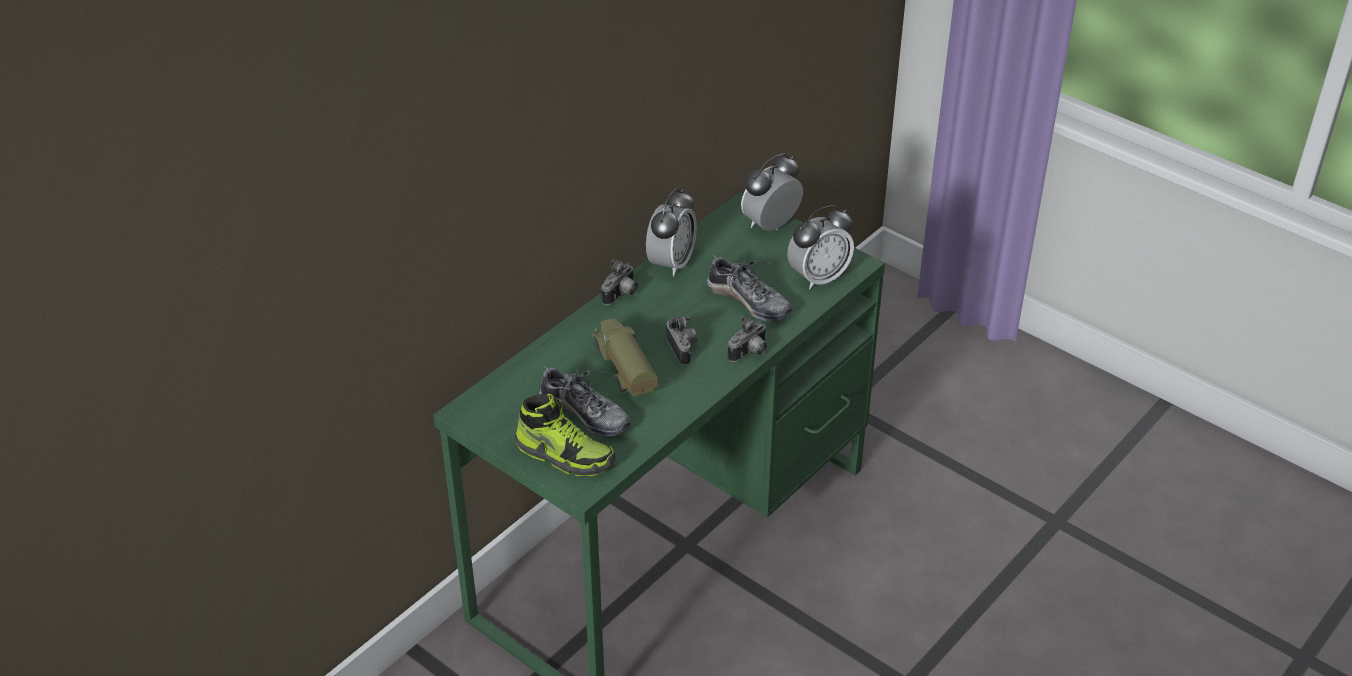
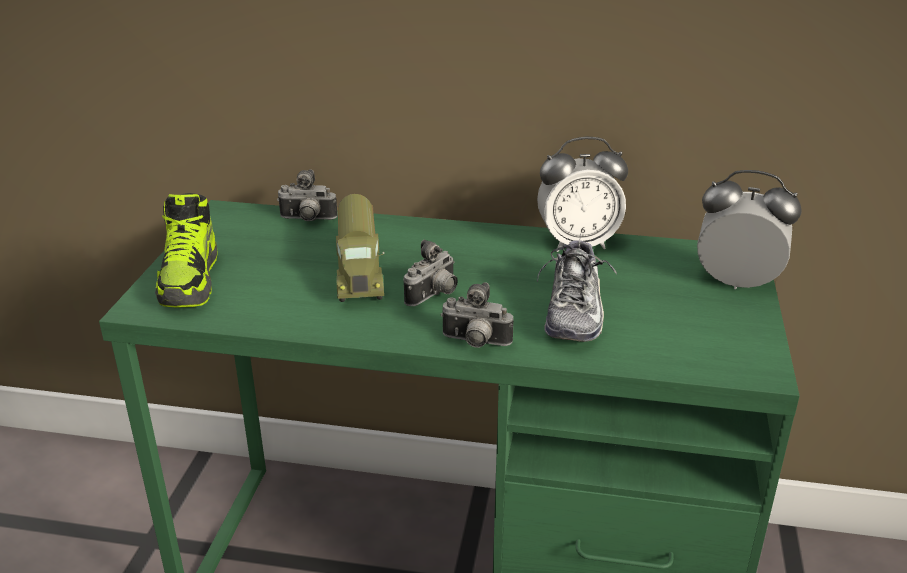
camera: 60 degrees right, 10 degrees down
(585, 414) = (268, 271): shoe -> none
(621, 295) = (487, 233): camera -> camera (307, 220)
(624, 371) = (360, 272): toy truck -> toy truck turned 135 degrees clockwise
(818, 277) = (687, 348): alarm clock -> none

